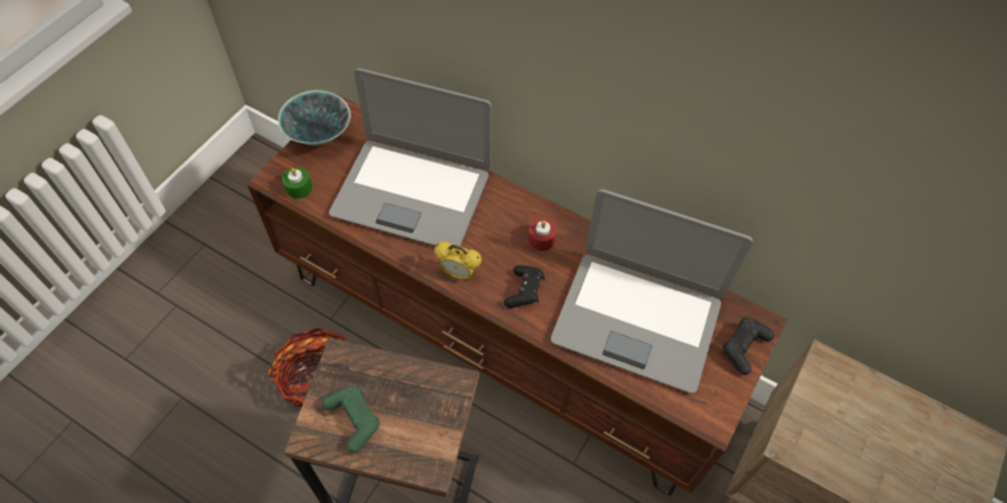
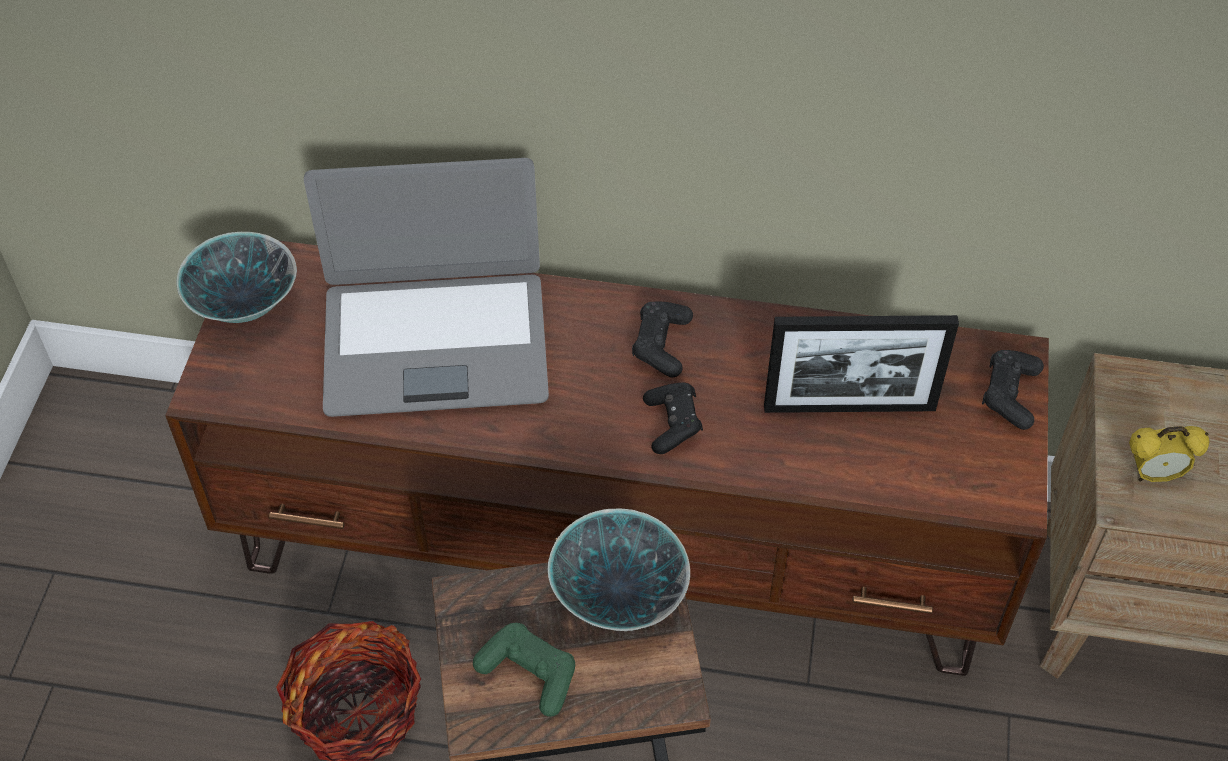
camera: 20 degrees left, 5 degrees down
(299, 188) = (253, 393): green candle -> none
(428, 391) = (617, 597): none -> bowl
(458, 273) = (564, 433): alarm clock -> alarm clock (1153, 475)
(541, 239) = (661, 344): red candle -> black game controller
(637, 319) = (849, 407): laptop -> picture frame

